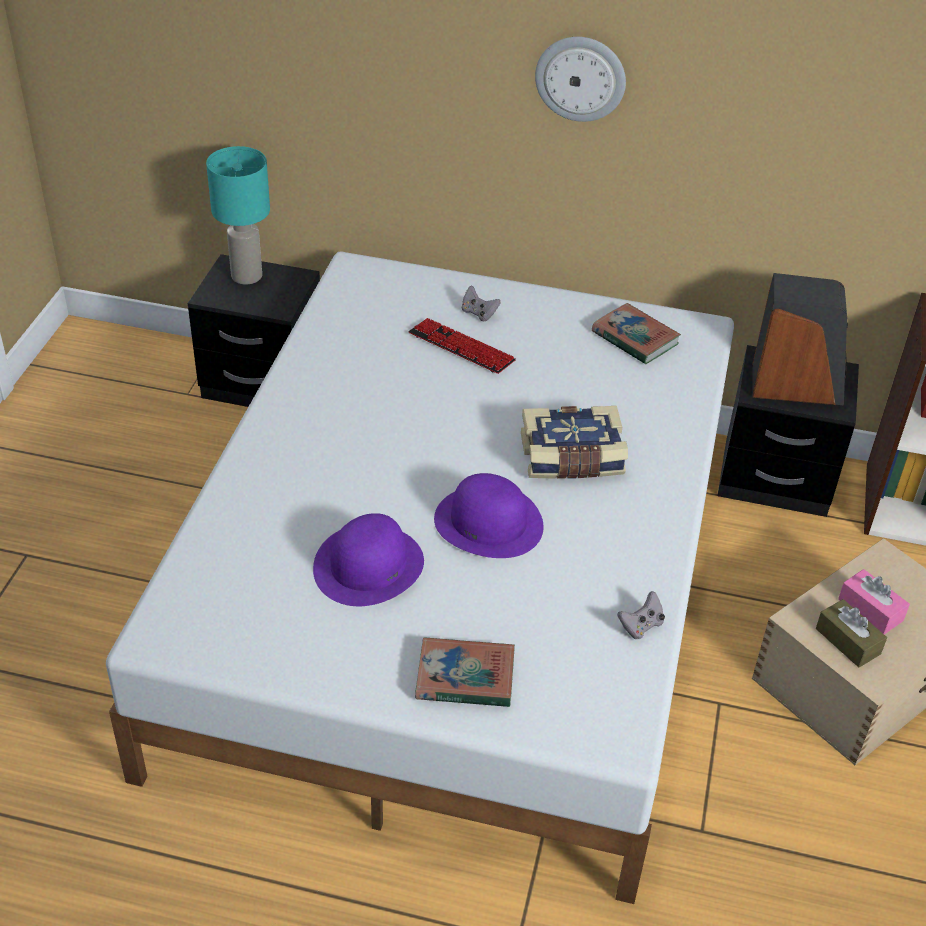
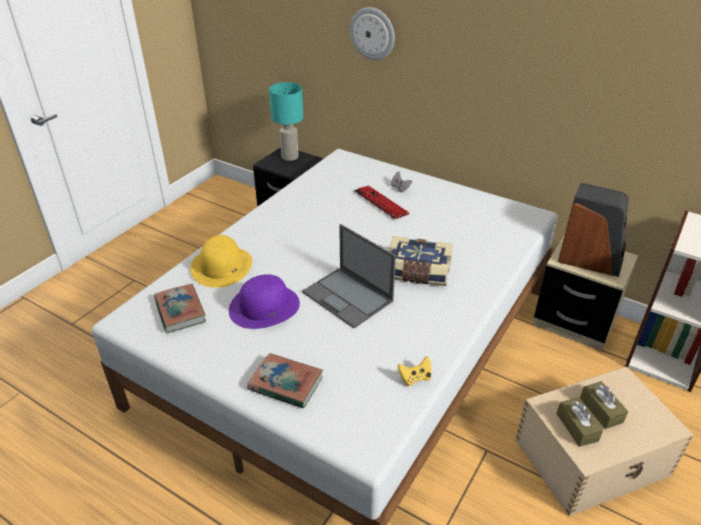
camera: 20 degrees right, 5 degrees down
(262, 511) = (221, 266): none -> yellow hat
(489, 522) = (348, 297): purple hat -> laptop
(580, 78) = (473, 48): wall clock -> wall clock (372, 33)
(635, 338) = (488, 214): book -> book (180, 311)
(641, 626) = (415, 378): grey game controller -> yellow game controller
(774, 479) = (574, 322): black nightstand -> beige nightstand
(870, 610) = (601, 410): pink tissue box -> brown tissue box

